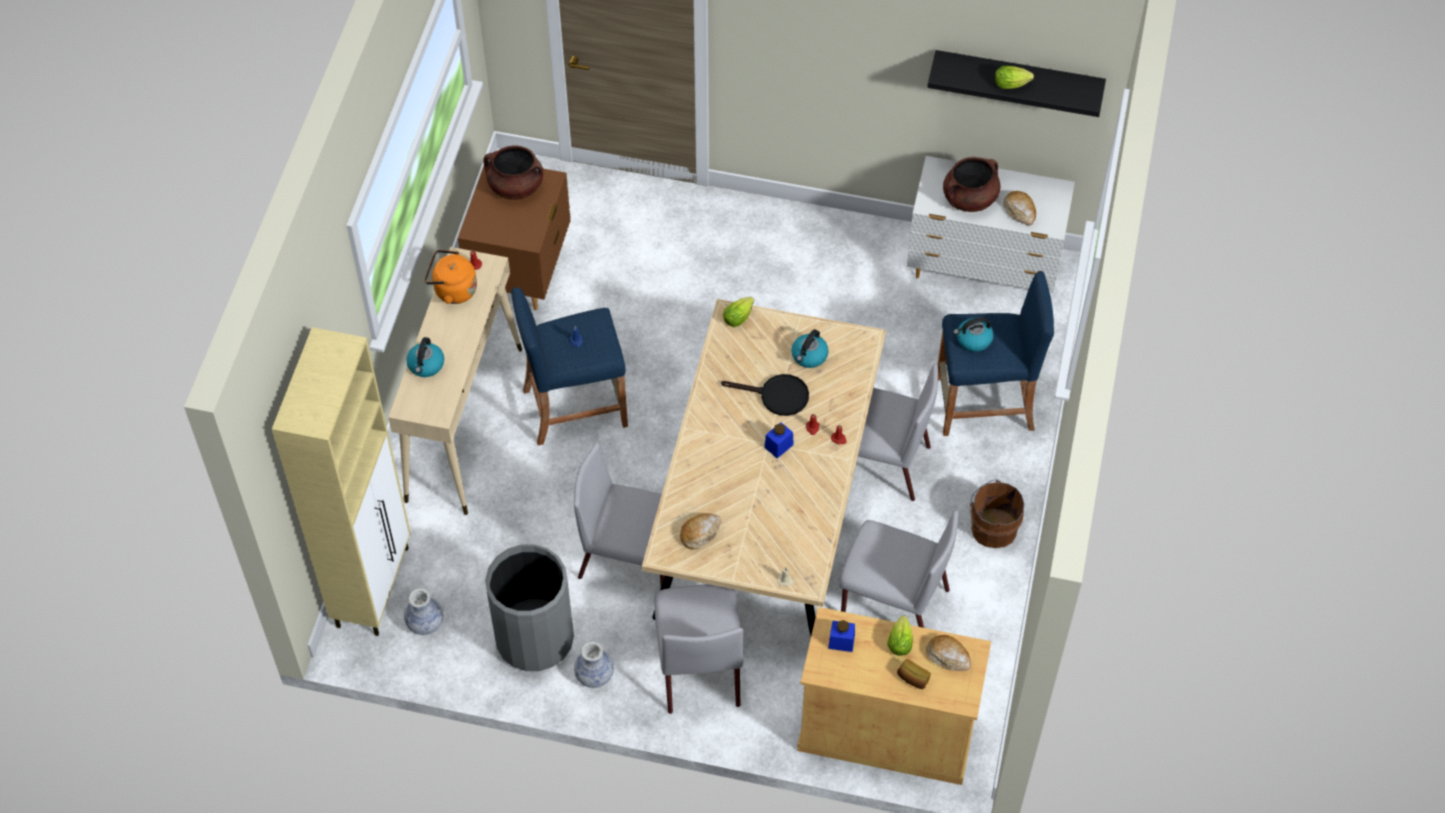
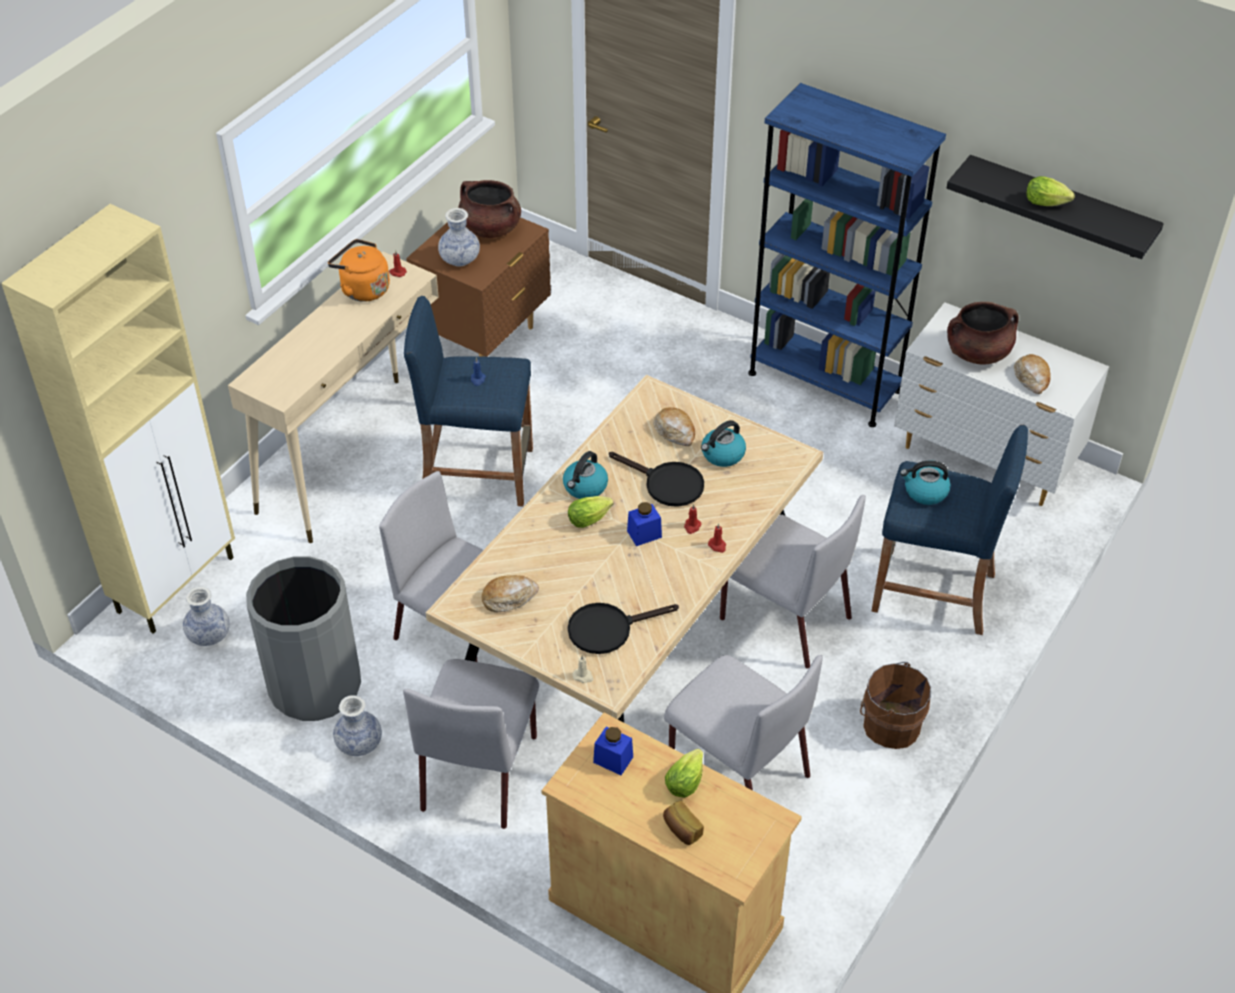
camera: 20 degrees right, 10 degrees down
(426, 365) = (295, 348): kettle -> kettle (585, 487)
(505, 226) = (460, 259): none -> vase
(739, 316) = (662, 397): lettuce -> lettuce (591, 518)
(787, 535) = (608, 629): none -> black frying pan
(827, 233) = (824, 382): none -> blue bookcase
(948, 656) = (738, 817): bread -> bread (675, 432)

